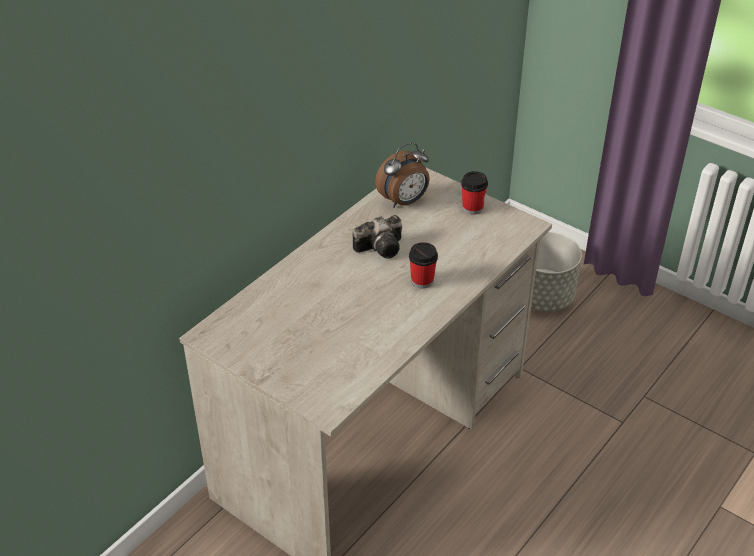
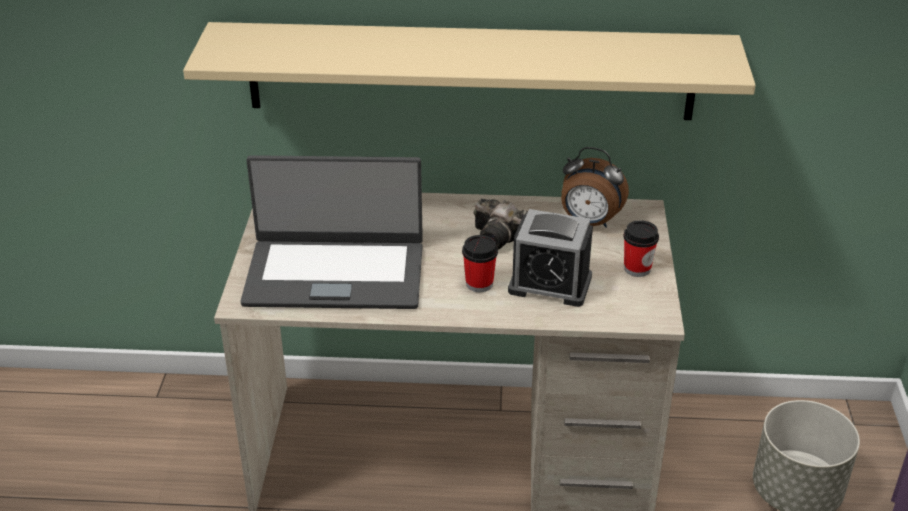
camera: 55 degrees right, 5 degrees down
(298, 139) = (470, 71): none -> beige shelf
(340, 344) = (335, 273): none -> laptop
(453, 251) = (550, 284): none -> alarm clock

